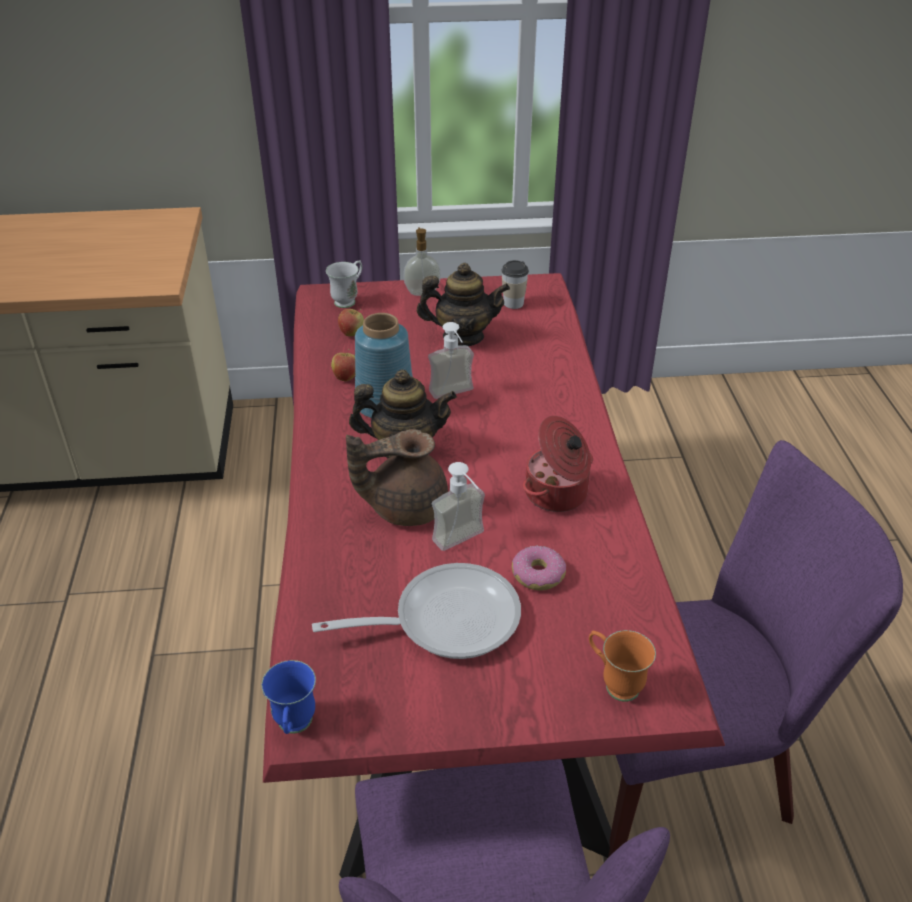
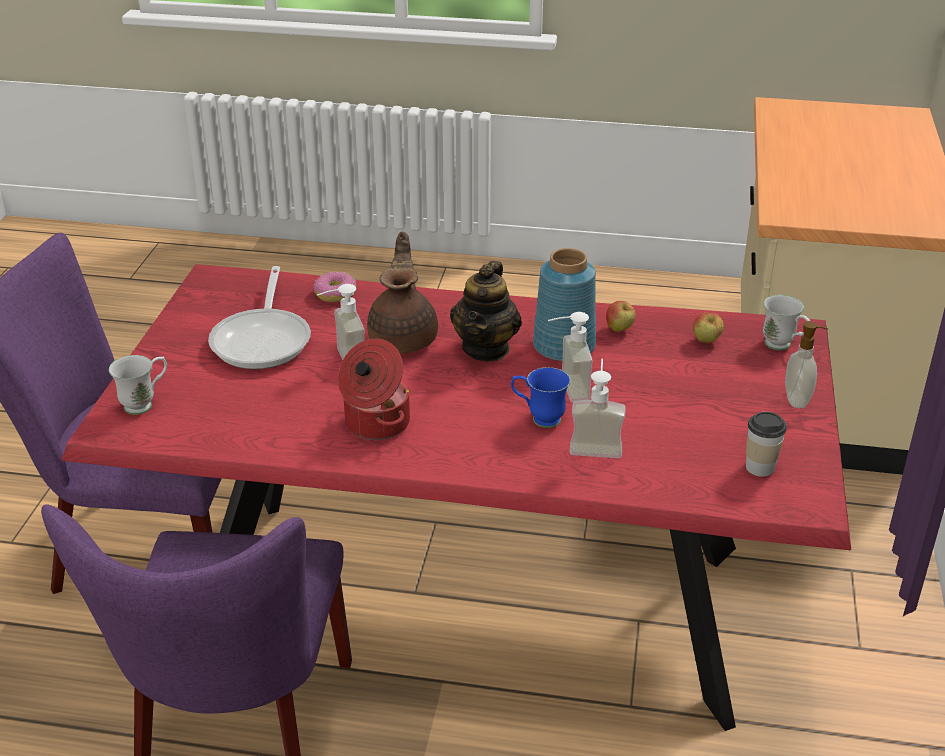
camera: 105 degrees right, 5 degrees down
(294, 727) = (215, 272): blue mug -> blue mug (539, 418)
(463, 337) = (684, 414): teapot -> none
(523, 371) = (596, 444): none -> soap dispenser
(537, 575) = (280, 391): donut -> donut (335, 294)
(614, 683) = (145, 404): orange mug -> white mug

